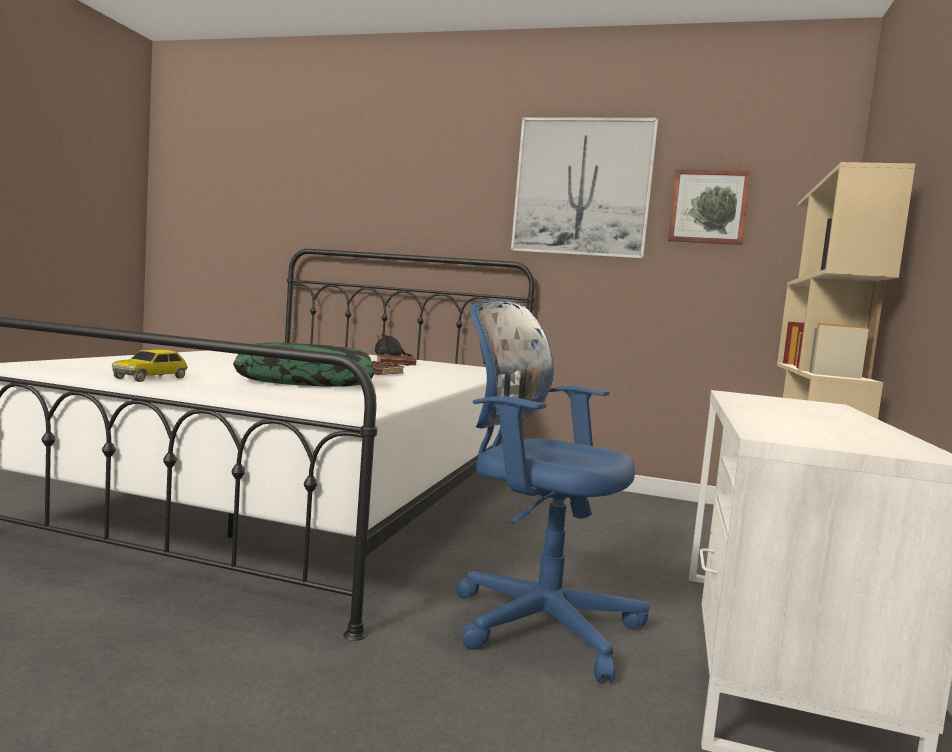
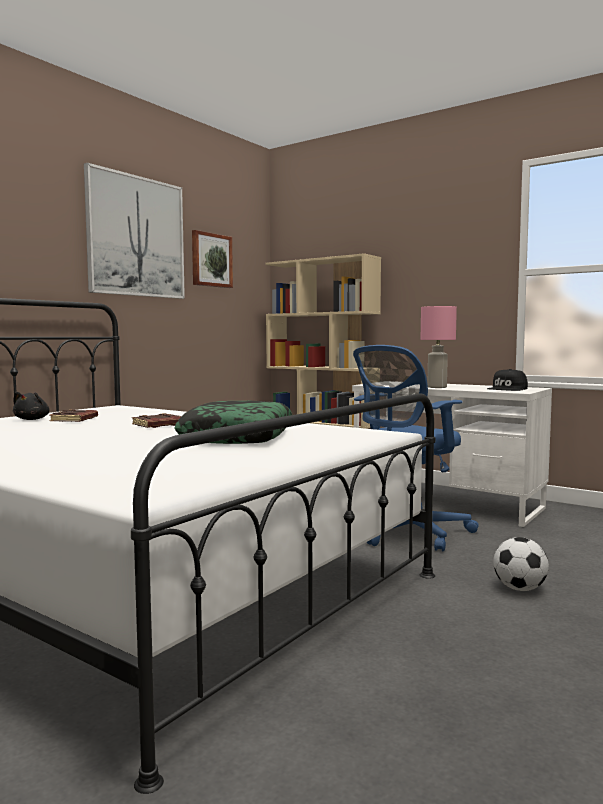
camera: 70 degrees left, 0 degrees up
(151, 378) = (247, 463): toy car -> none
(316, 714) = (519, 588): none -> football
(757, 410) = (437, 387): none -> pink table lamp
(830, 436) = (508, 389): none -> black cap

